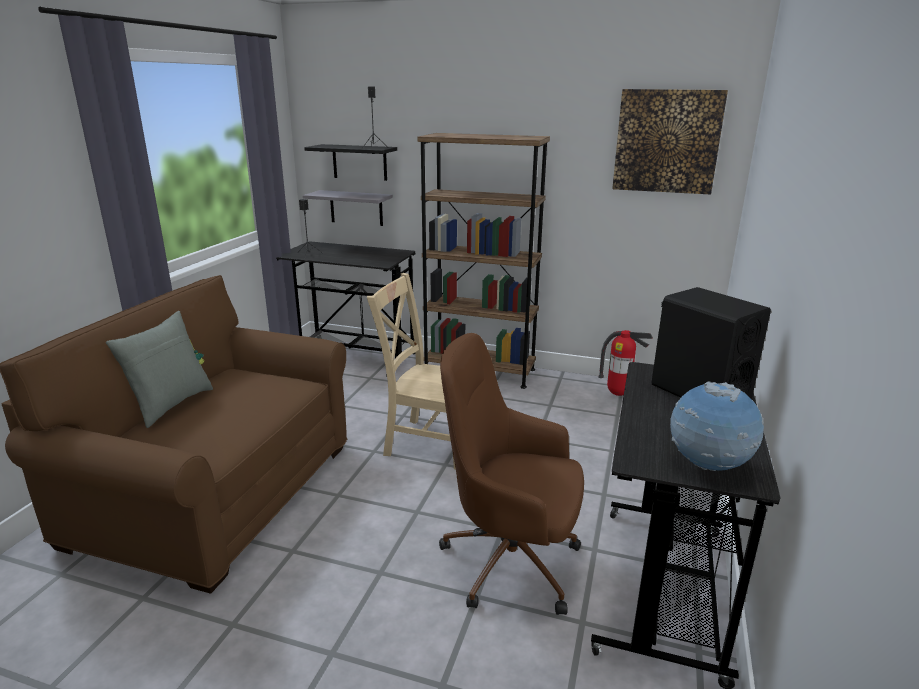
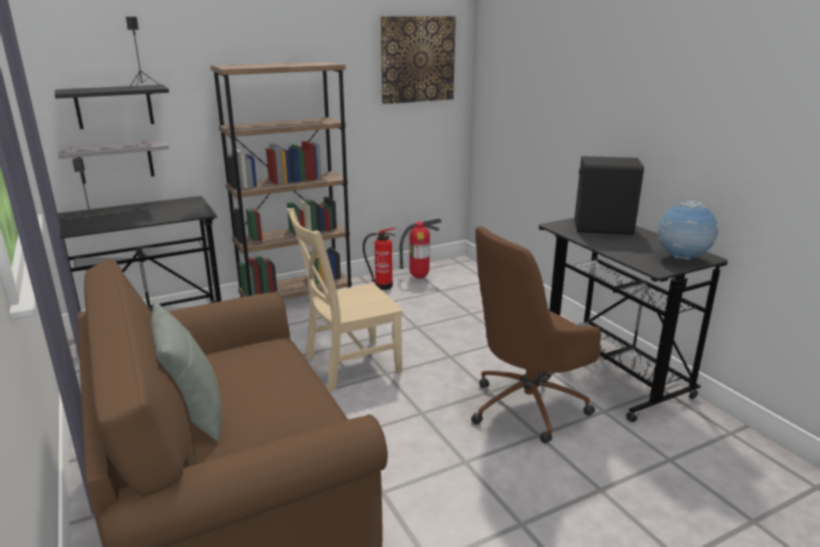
camera: 45 degrees left, 0 degrees up
(568, 388) = (382, 286): none -> fire extinguisher

